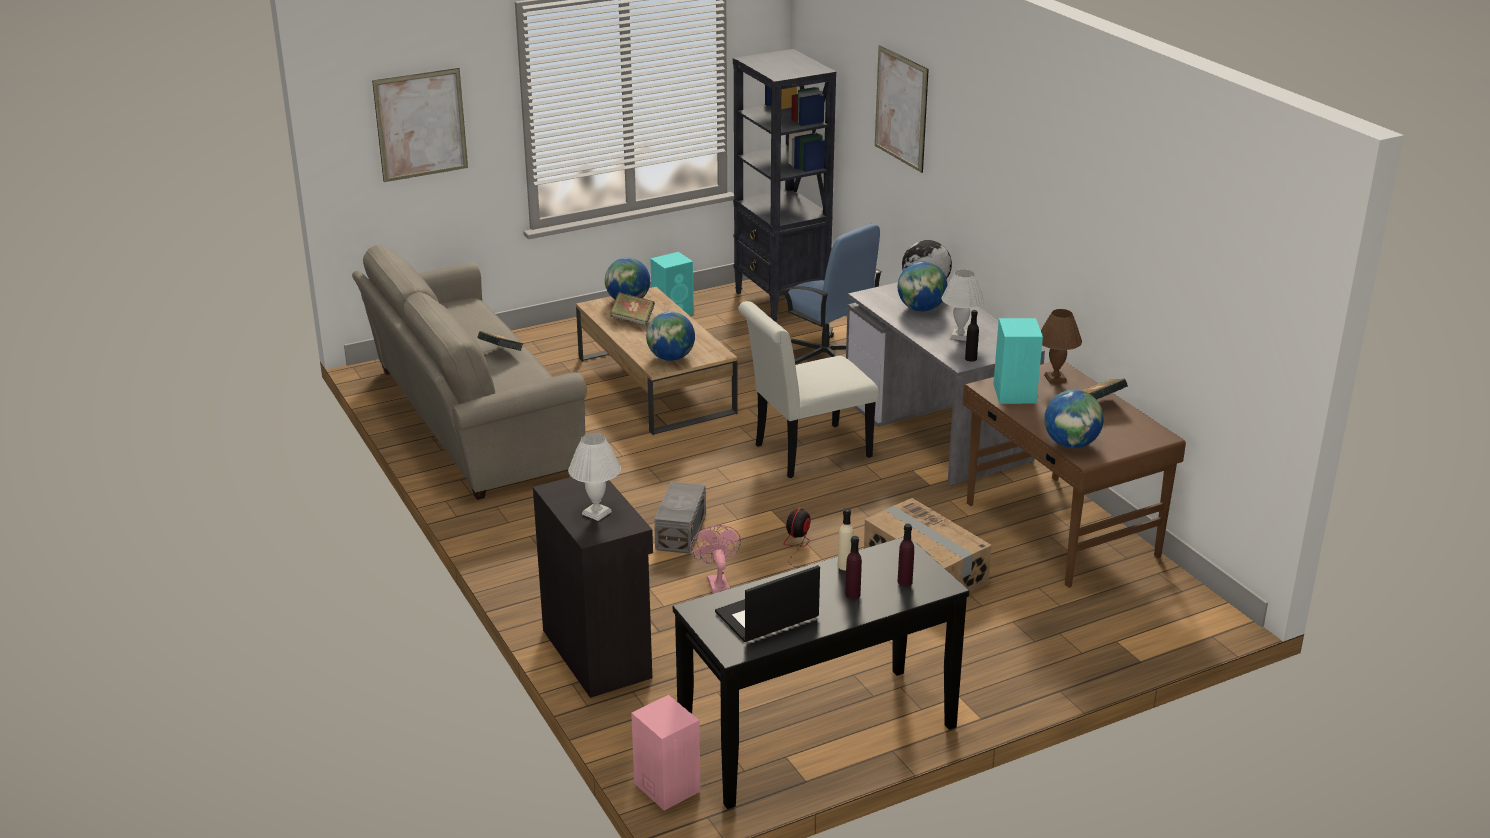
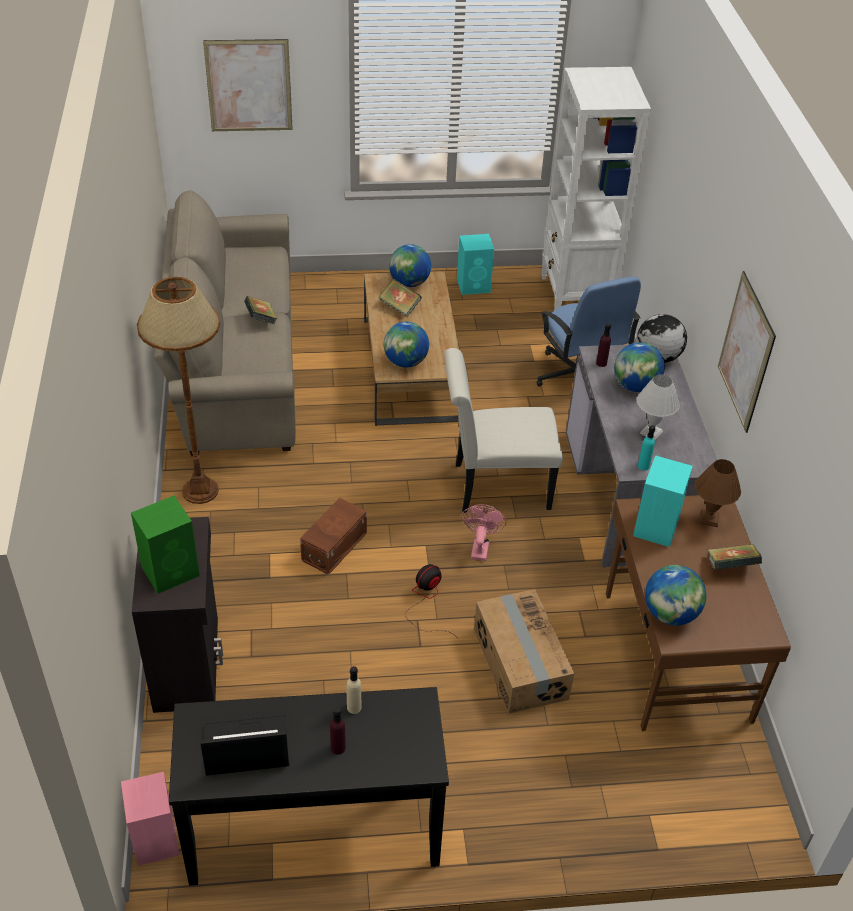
camera: 20 degrees right, 15 degrees up
(507, 523) = (200, 490): none -> brown floor lamp
(597, 512) = (172, 571): white table lamp -> green speaker
(679, 532) = (333, 547): grey storage box -> brown storage box
(716, 582) = (331, 615): pink fan -> pink fan (480, 547)
(781, 302) = (576, 299): black bookcase -> white bookcase
(901, 108) = (685, 173): picture -> picture (745, 352)
(905, 582) = (395, 748): purple bottle -> purple bottle (601, 363)
(971, 358) = (643, 466): black bottle -> turquoise bottle

